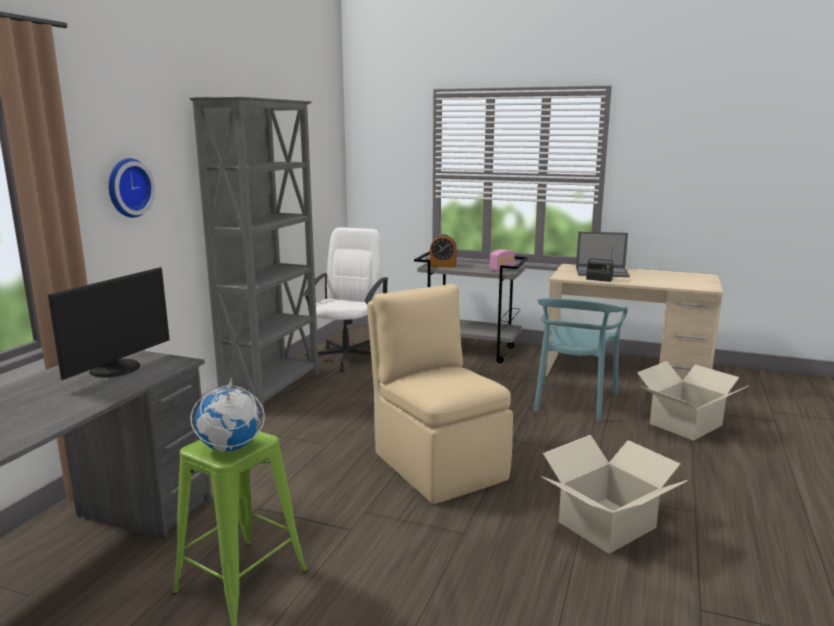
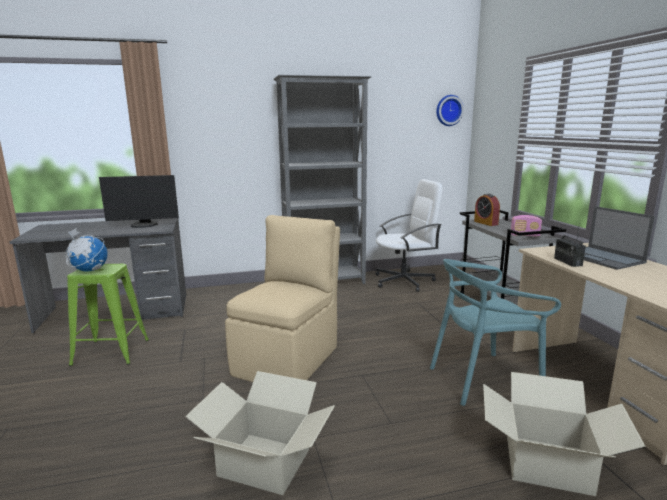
camera: 55 degrees right, 0 degrees up
(127, 188) = (219, 133): wall clock -> wall clock (448, 110)

